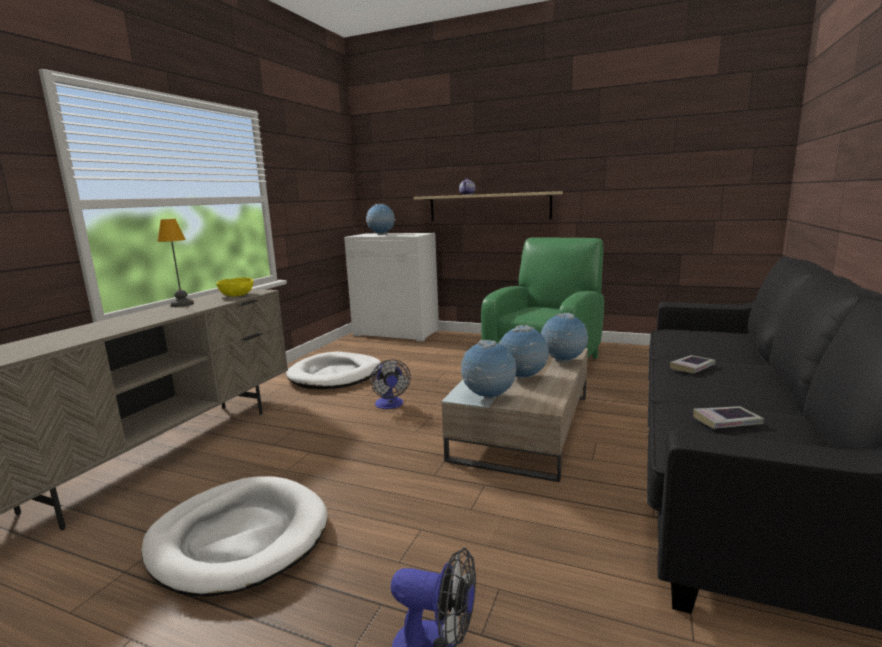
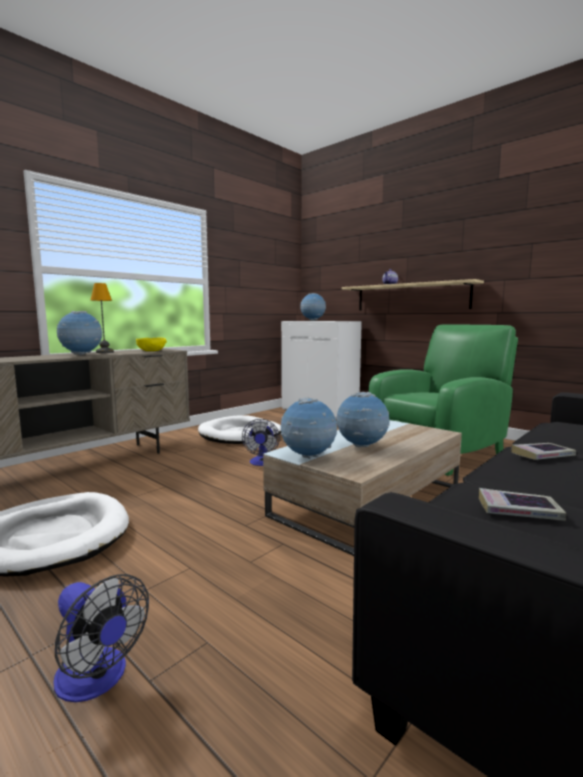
camera: 20 degrees right, 5 degrees down
(563, 361) = (420, 440): globe -> globe (81, 355)

